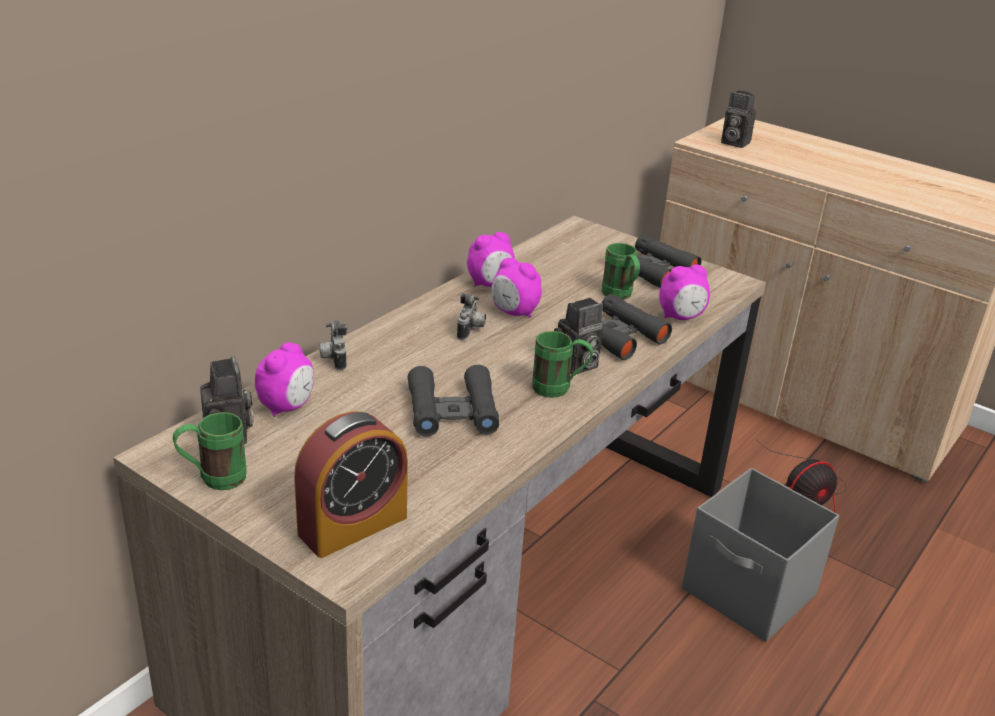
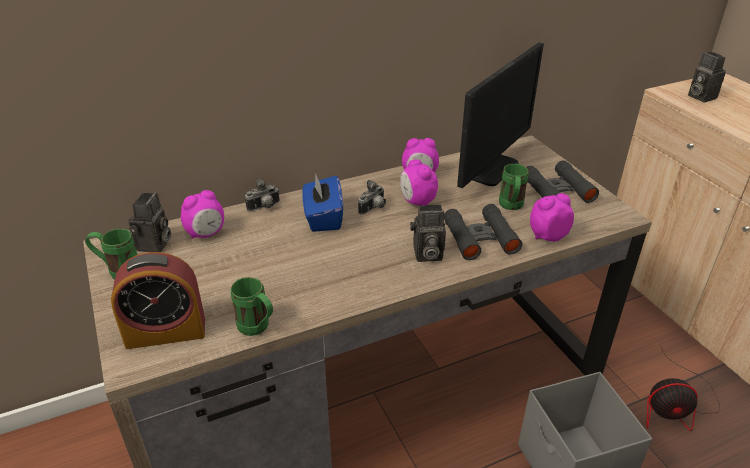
camera: 30 degrees right, 5 degrees up
(333, 359) = (264, 207): camera -> camera turned 135 degrees counterclockwise
(420, 354) = (323, 218): none -> blue tissue box
(452, 411) = (306, 266): black binoculars -> none
(559, 390) = (396, 271): green mug -> green mug (258, 329)
(561, 260) = (490, 169): none -> monitor
(681, 317) = (547, 235): alarm clock -> alarm clock turned 150 degrees clockwise

